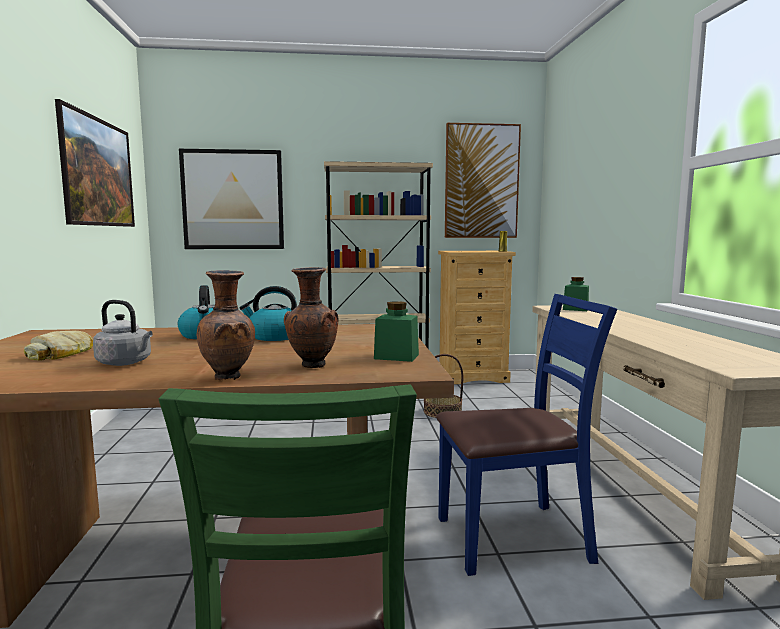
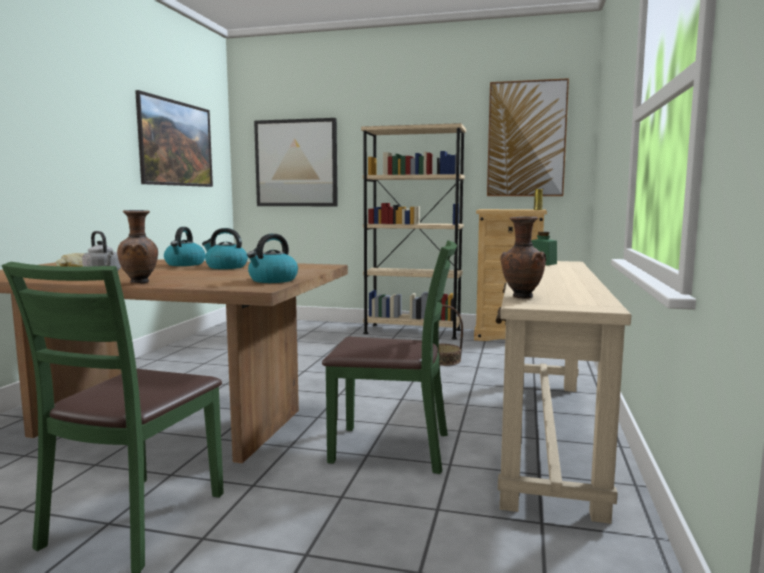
camera: 20 degrees right, 0 degrees up
(311, 366) = (203, 281): brown vase -> brown vase (521, 297)
(396, 356) = (272, 280): green jar -> kettle
(514, 538) = (392, 448): blue chair -> green chair

